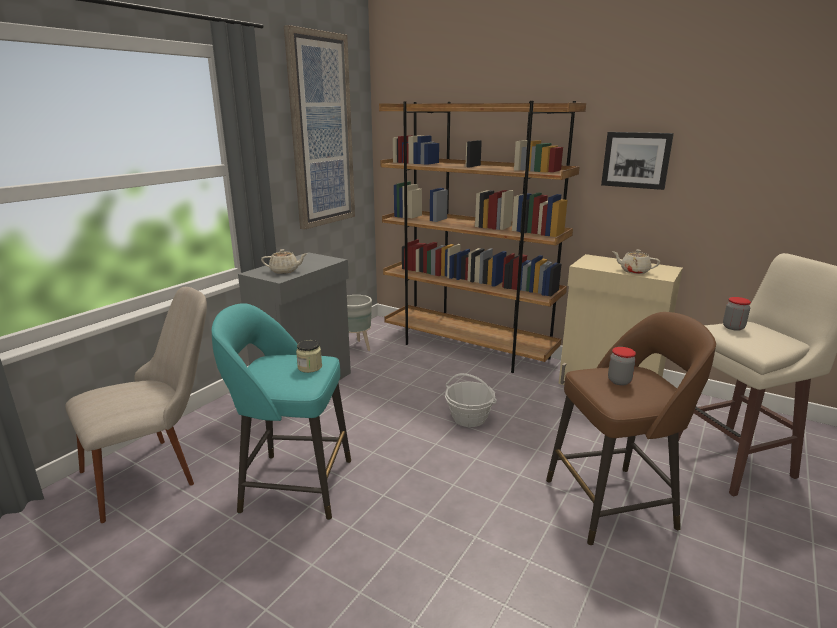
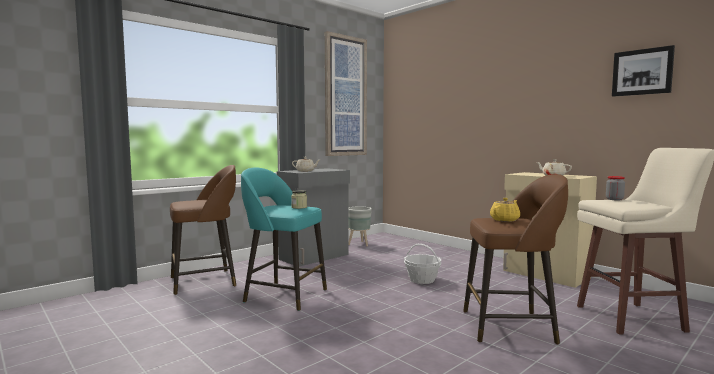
camera: 15 degrees right, 15 degrees down
(158, 469) = (205, 281): beige chair -> brown stool
(468, 349) = (441, 250): brown bookcase -> none
(619, 381) = (505, 220): jar -> yellow teapot
(636, 160) = (556, 100): picture -> picture (642, 72)

